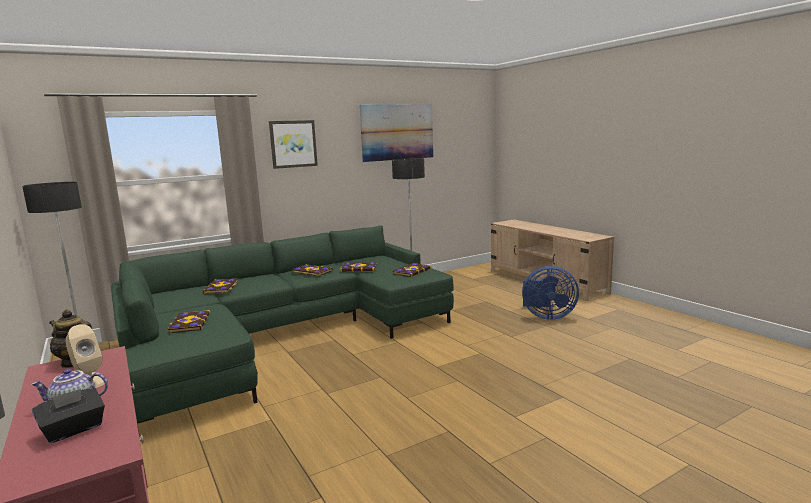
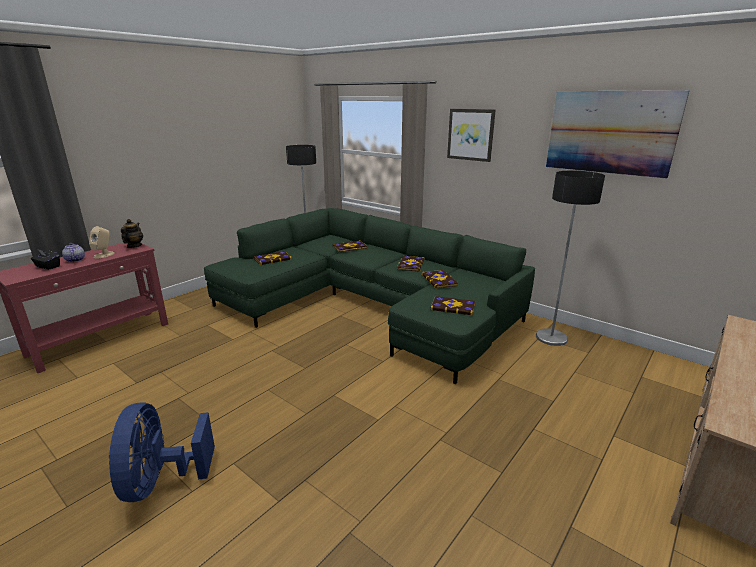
camera: 70 degrees right, 10 degrees up
(546, 316) = (542, 470): blue fan -> blue fan (161, 481)

